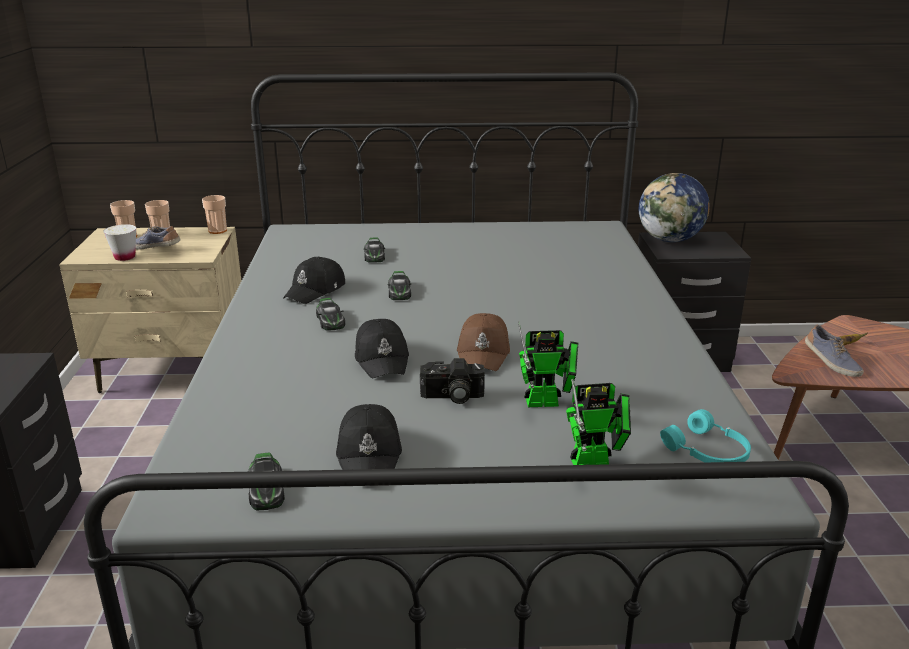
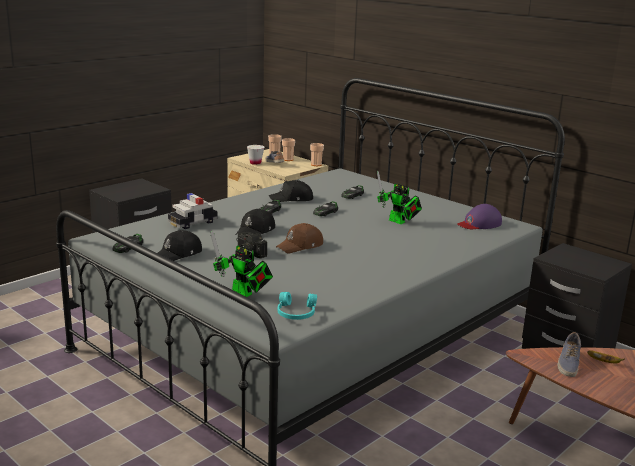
camera: 45 degrees right, 5 degrees down
(265, 389) = (192, 222): none -> toy car
(547, 402) = (279, 271): toy robot -> toy robot (399, 222)
(571, 239) = (479, 224): none -> purple cap
(670, 240) = (572, 253): globe -> none

